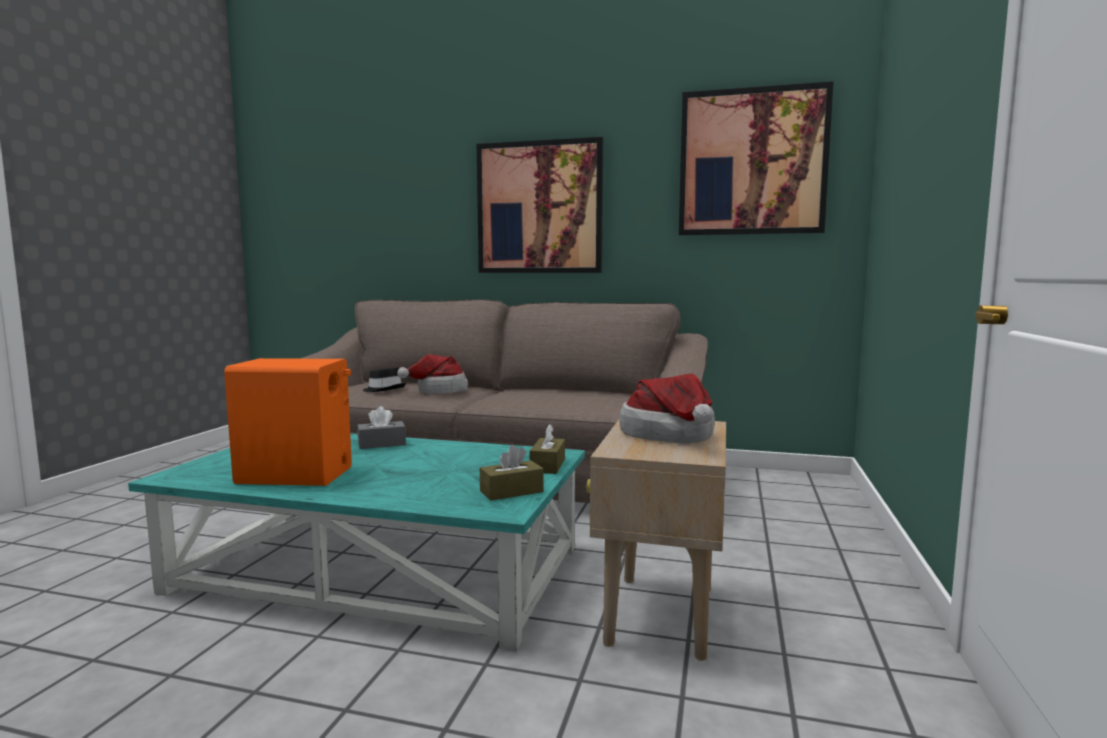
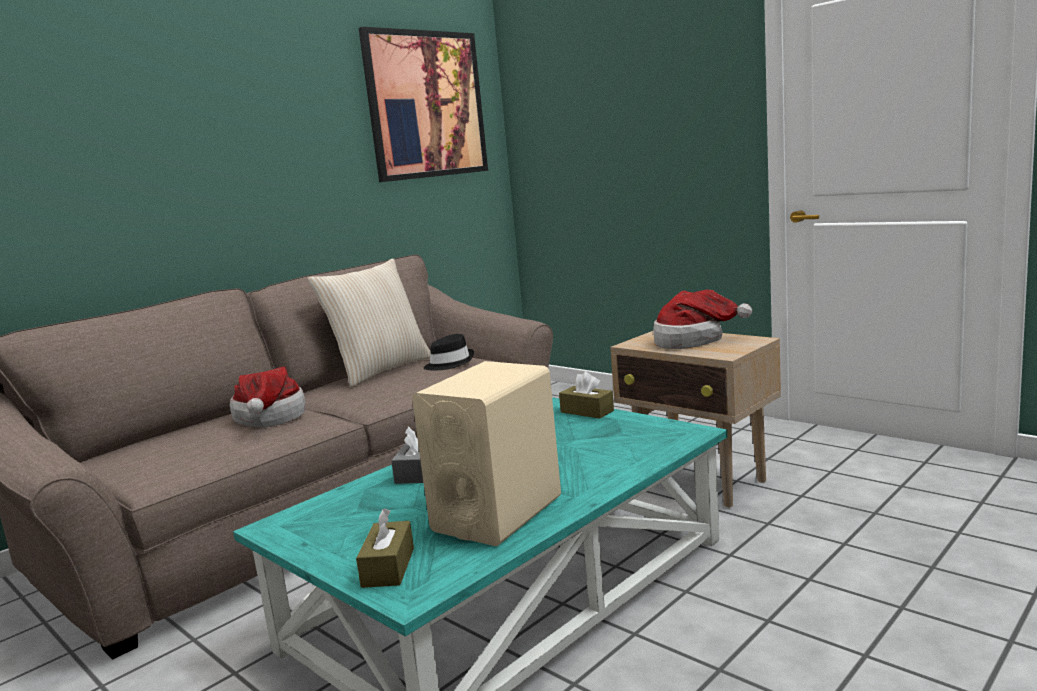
camera: 60 degrees left, 5 degrees up
(296, 475) = (497, 513): orange speaker -> beige speaker
(384, 389) = (201, 446): black hat -> black hat (449, 363)
(511, 491) = (647, 427): brown tissue box -> brown tissue box (388, 567)
(539, 208) = (224, 159): picture -> none
(568, 391) = (380, 370): none -> beige pillow

